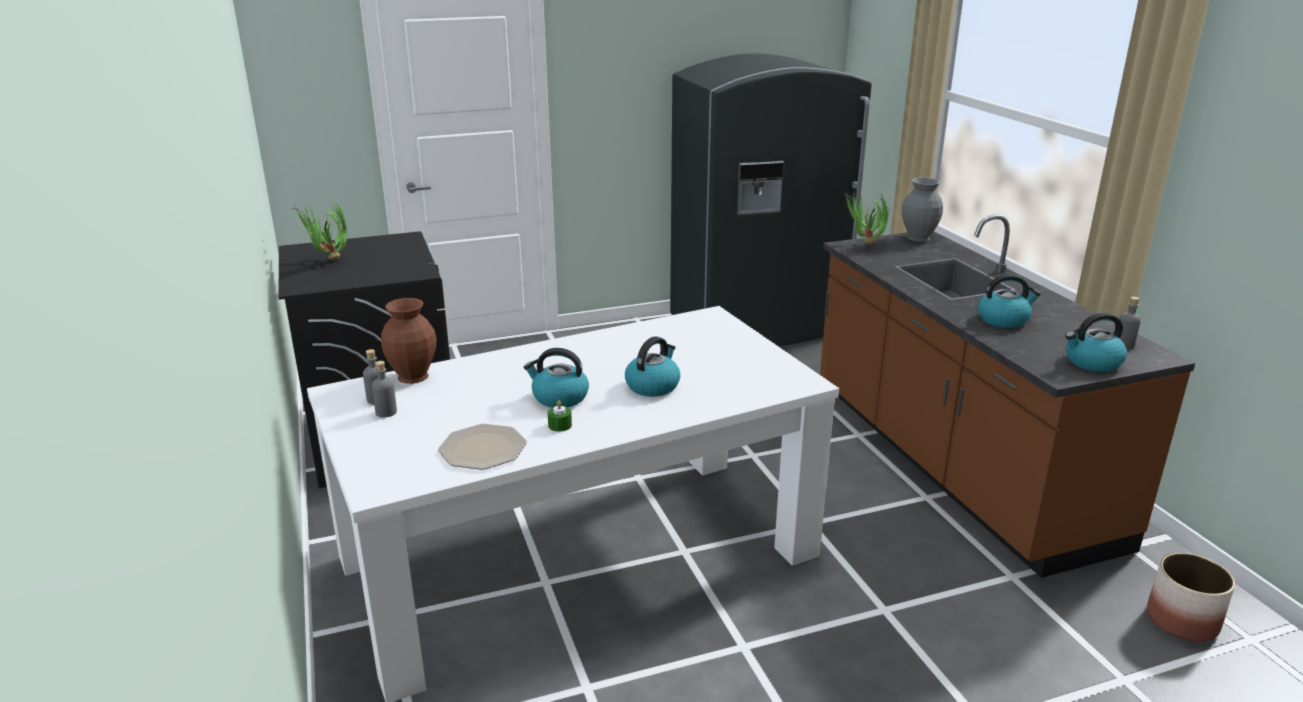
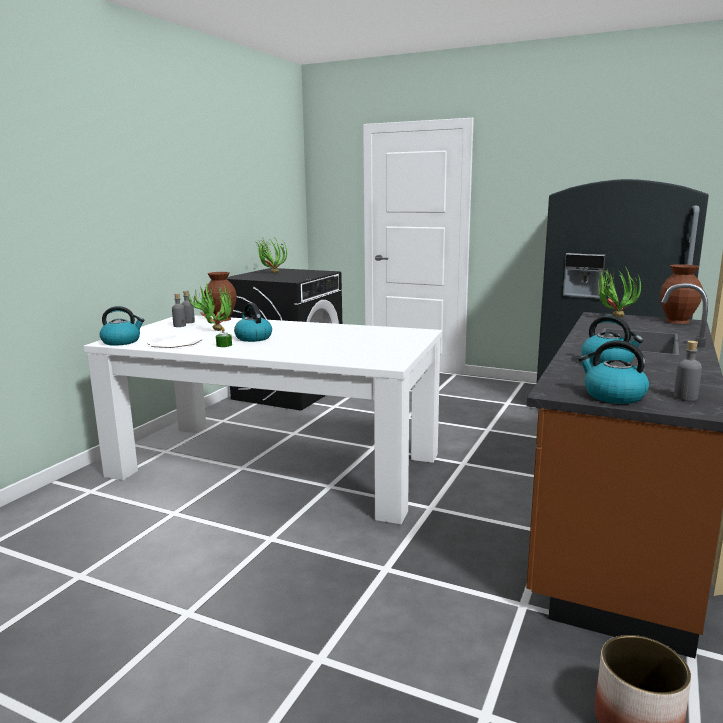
camera: 45 degrees right, 10 degrees down
(462, 402) = (213, 330): none -> potted plant
(653, 386) = (306, 345): kettle -> kettle (122, 342)
(918, 238) = (677, 321): grey vase -> brown vase

